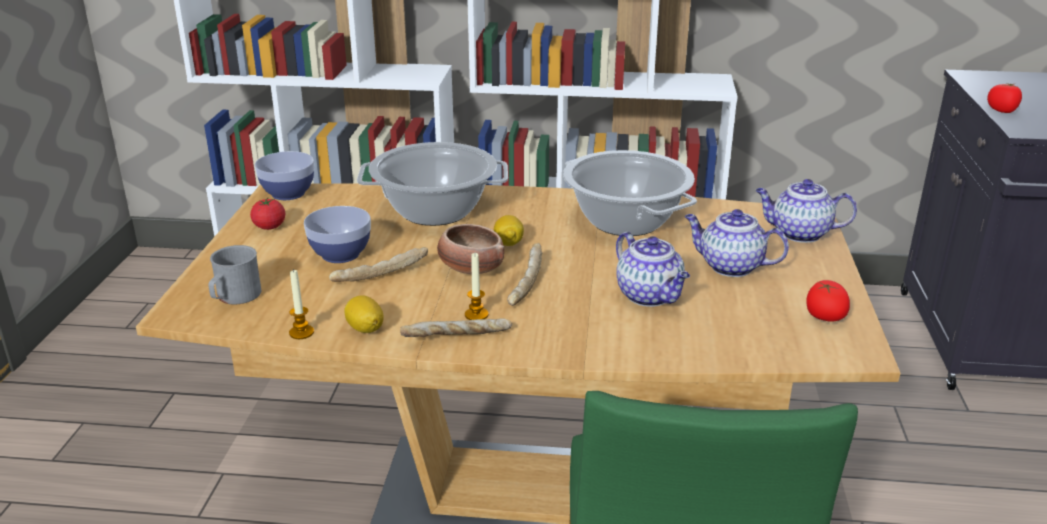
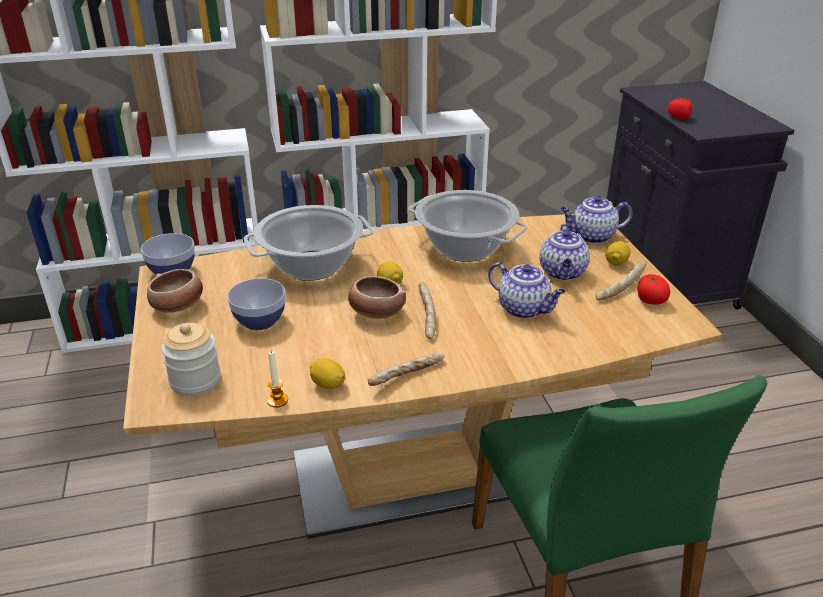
camera: 20 degrees left, 5 degrees up
(234, 297) = (195, 381): grey mug -> jar
(269, 226) = (178, 307): tomato -> bowl
(380, 273) = (305, 332): bread -> bread (619, 287)
(476, 315) = (407, 353): candle -> none
(729, 267) = (563, 273): teapot -> teapot turned 90 degrees counterclockwise
(809, 267) = (616, 263): none -> lemon

